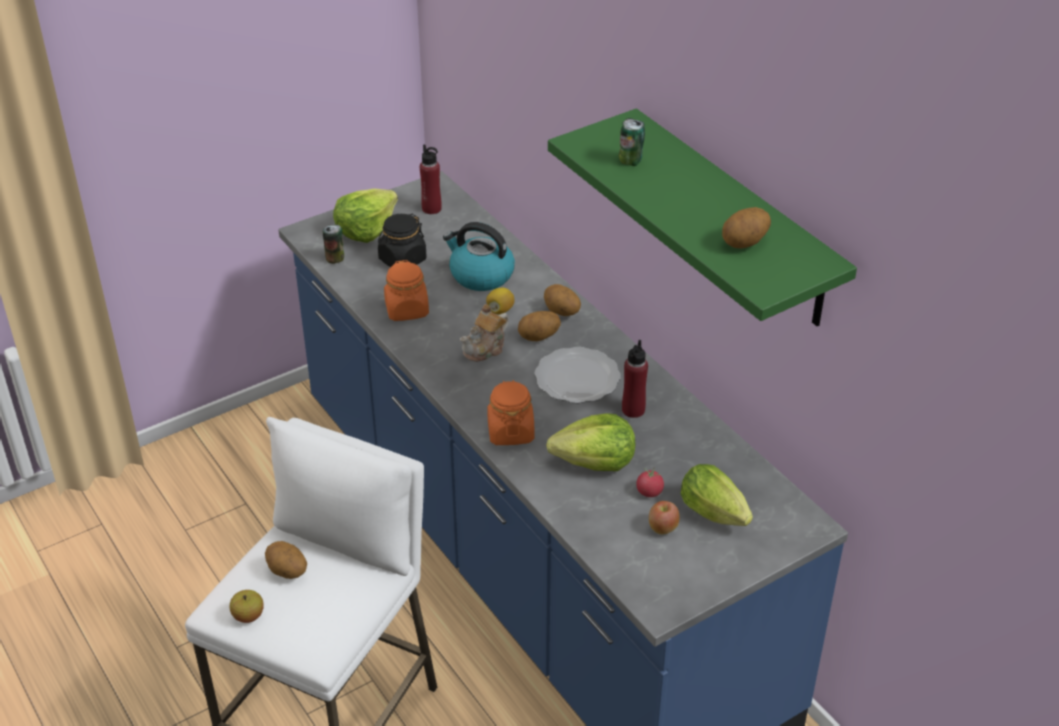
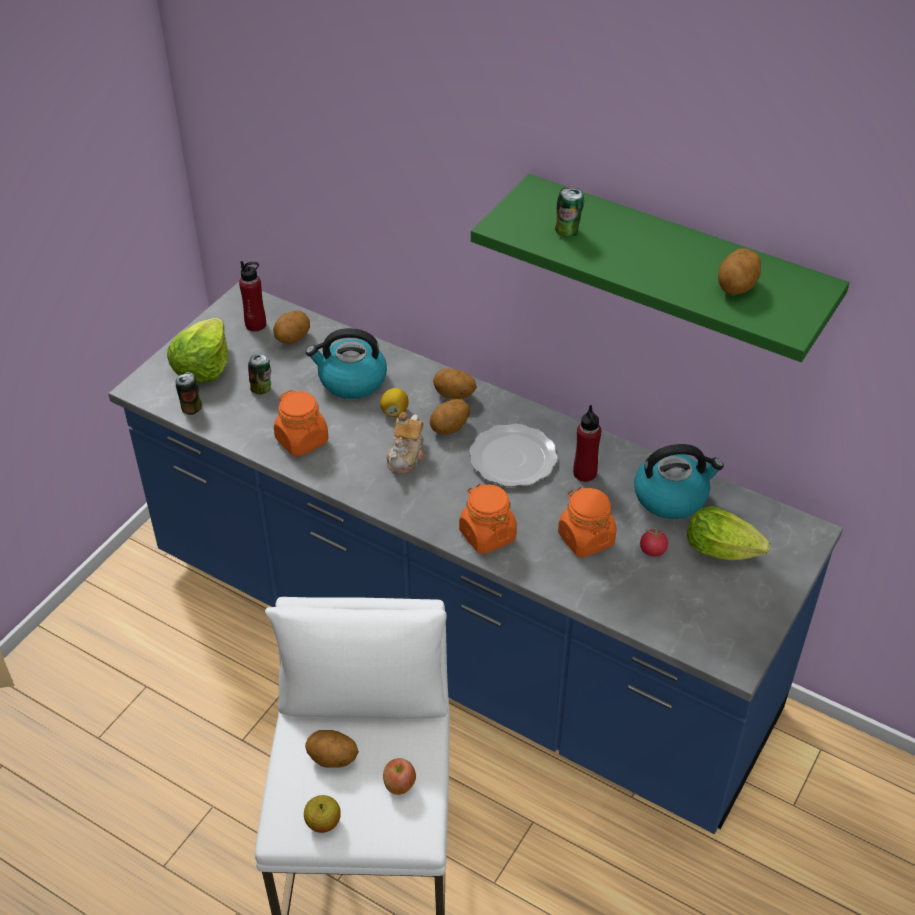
camera: 25 degrees left, 5 degrees up
(402, 260) = (262, 388): black jar -> can
(454, 228) = (292, 338): none -> potato
(595, 462) = (585, 538): lettuce -> orange jar
(662, 528) = (688, 582): apple -> apple (399, 785)
(699, 454) = (671, 497): none -> kettle

